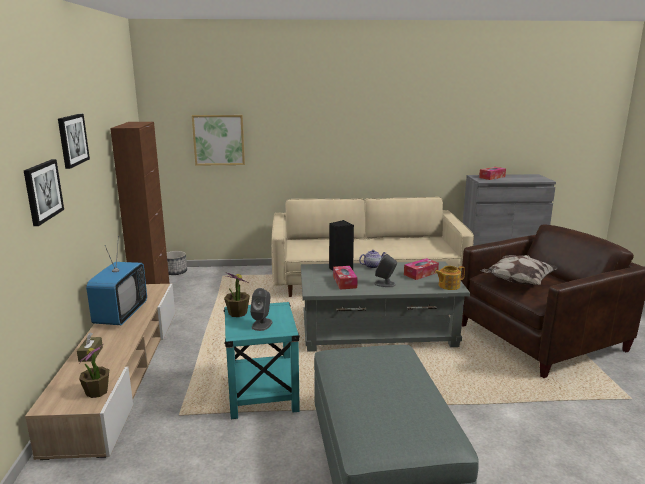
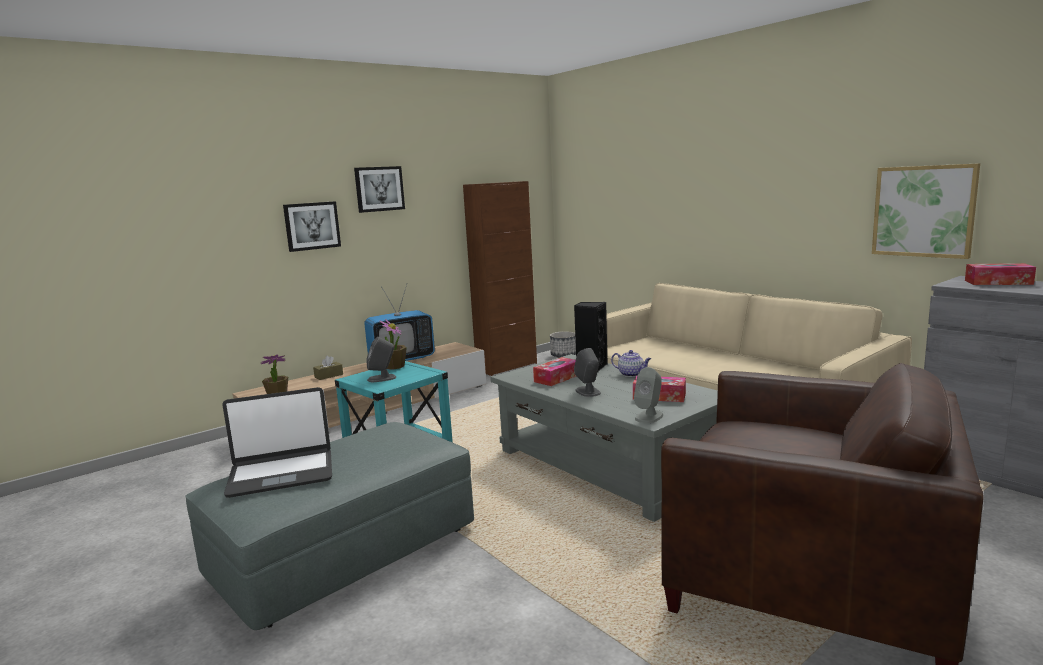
camera: 55 degrees right, 5 degrees down
(219, 140) = (613, 205): picture -> picture (923, 211)
(387, 414) = (281, 474): none -> laptop
(448, 286) = (649, 416): teapot -> grey speaker
(517, 282) = (741, 442): pillow -> none

